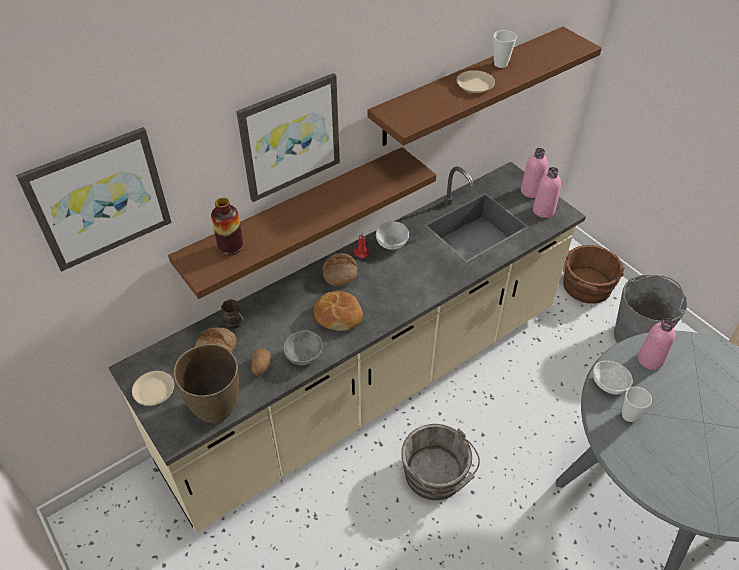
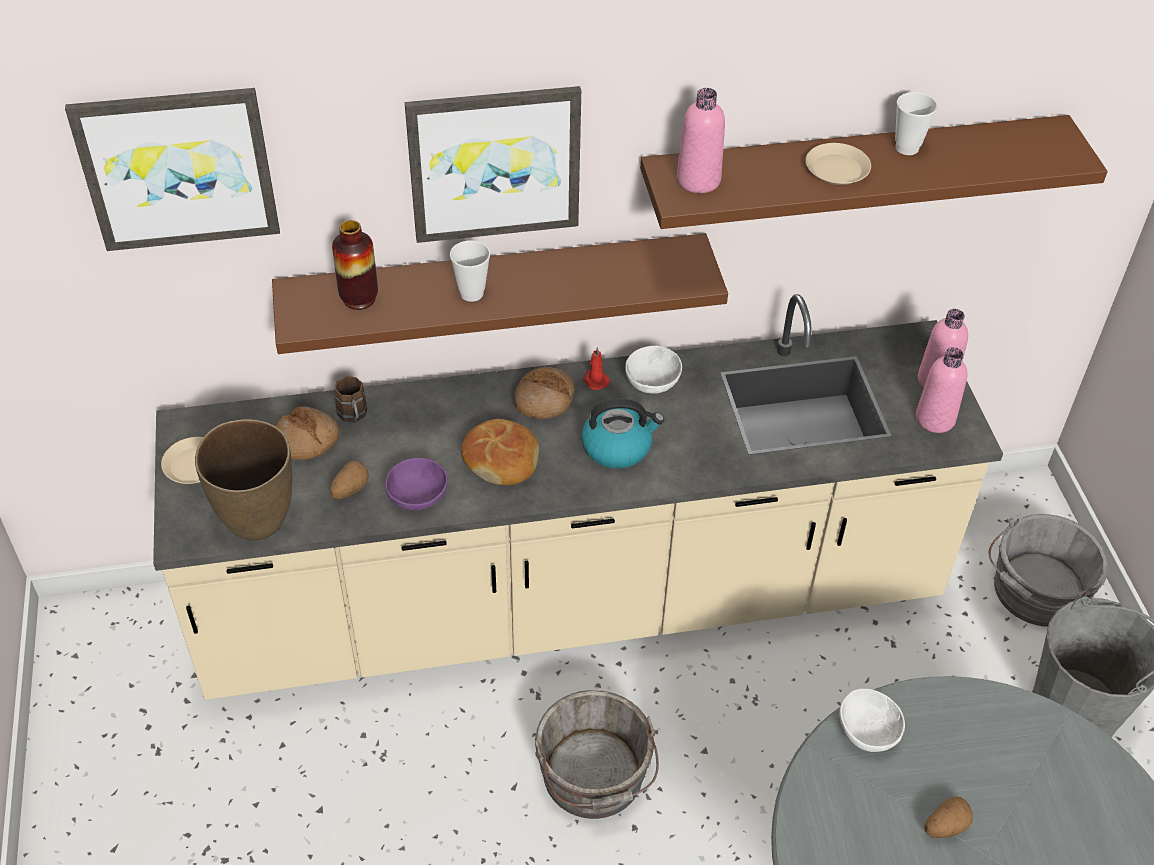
camera: 25 degrees right, 0 degrees up
(304, 356) = (418, 497): grey bowl -> purple bowl
(397, 284) = (618, 447): none -> kettle
(586, 288) = (1035, 593): brown bucket -> grey bucket
(629, 415) = (866, 791): cup -> cup (471, 293)
(650, 359) = (965, 723): pink bottle -> pink bottle (698, 180)
(676, 416) = (944, 826): none -> potato

